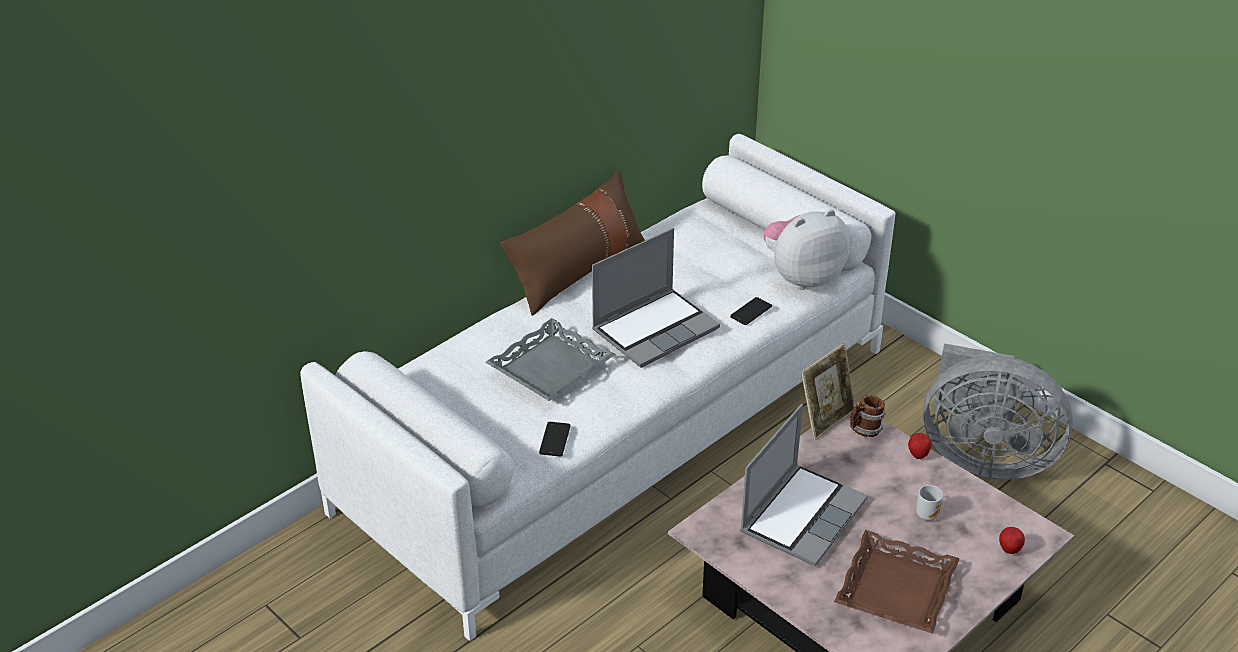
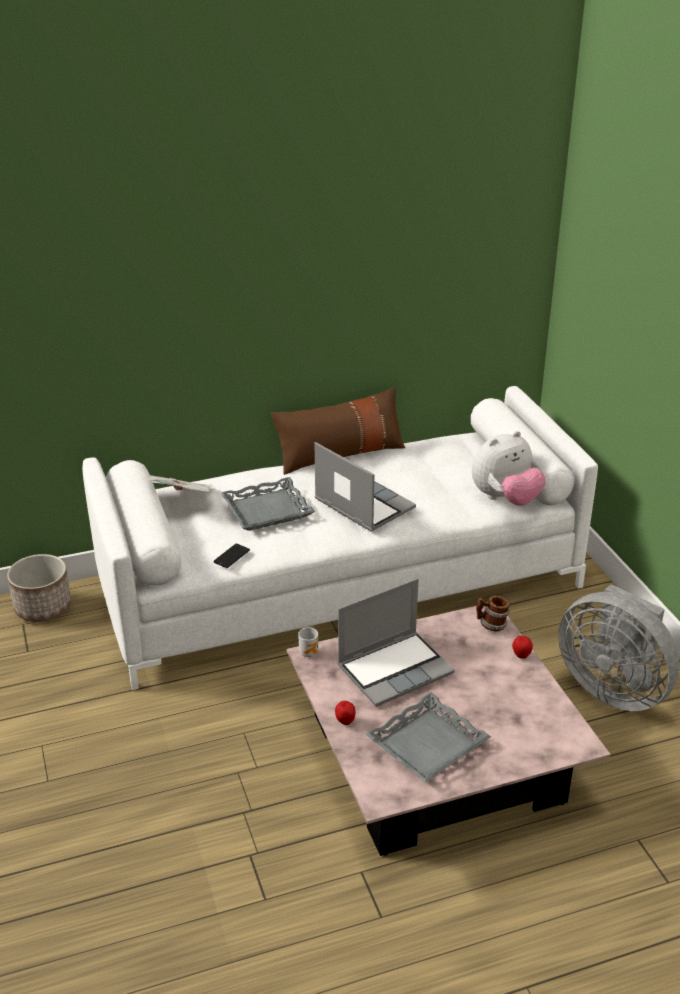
camera: 25 degrees right, 5 degrees down
(276, 574) = (43, 607): none -> planter
(436, 384) = (182, 500): none -> newspaper
(655, 328) = (362, 504): laptop -> laptop turned 120 degrees counterclockwise
(751, 312) = (444, 512): phone -> none
(802, 277) = (505, 499): plush toy -> plush toy turned 150 degrees clockwise
(826, 419) = (467, 609): picture frame -> none
(897, 590) = (428, 745): brown tray -> grey tray
(927, 514) = (495, 699): mug -> mug (310, 653)
(1009, 550) = (544, 747): apple -> apple (345, 722)

